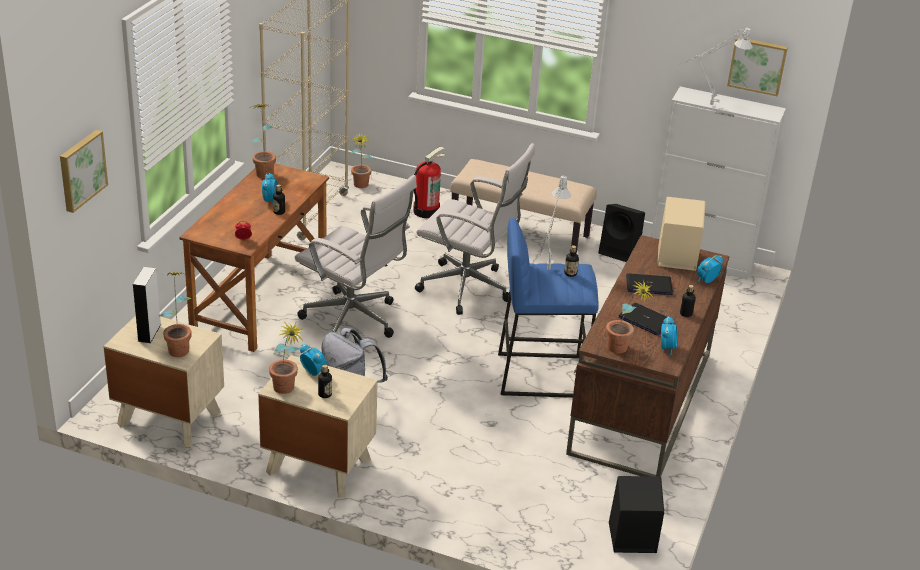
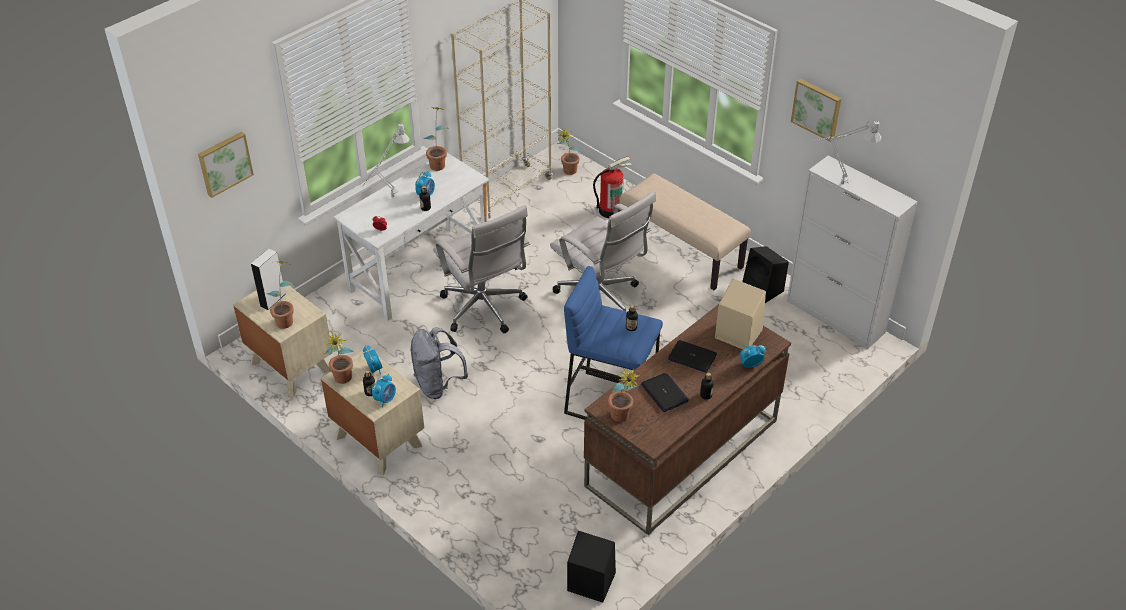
camera: 25 degrees right, 10 degrees up
(260, 300) = (420, 272): brown desk -> white desk
(547, 272) = (612, 321): grey table lamp -> grey table lamp (389, 199)
(667, 347) = (664, 426): alarm clock -> alarm clock (385, 399)
(757, 65) = (895, 154): picture -> picture (817, 109)

